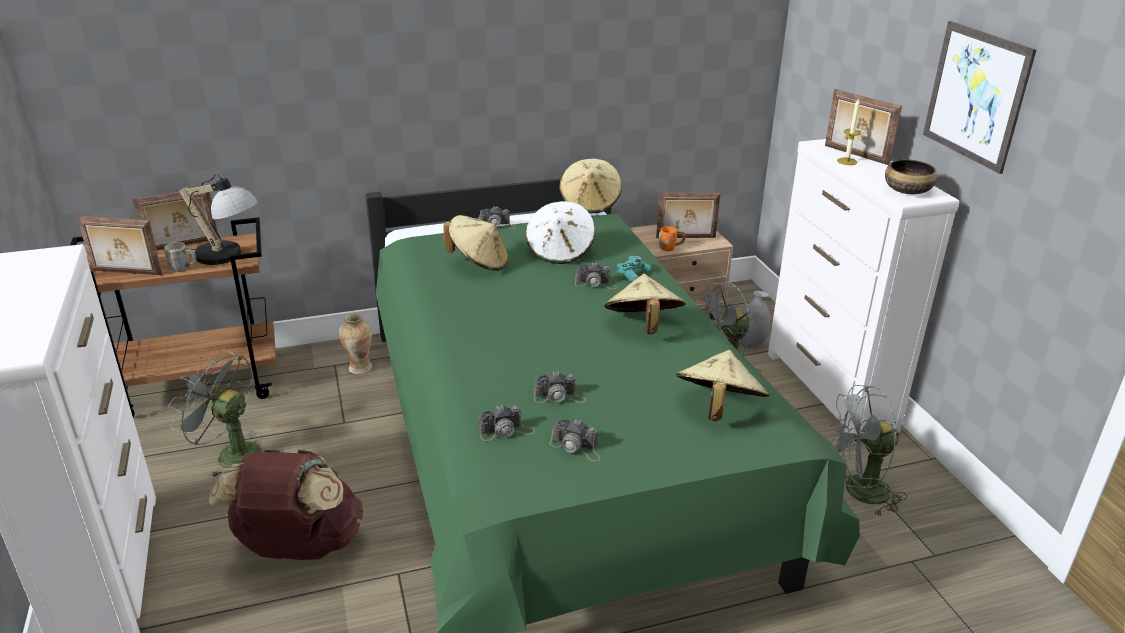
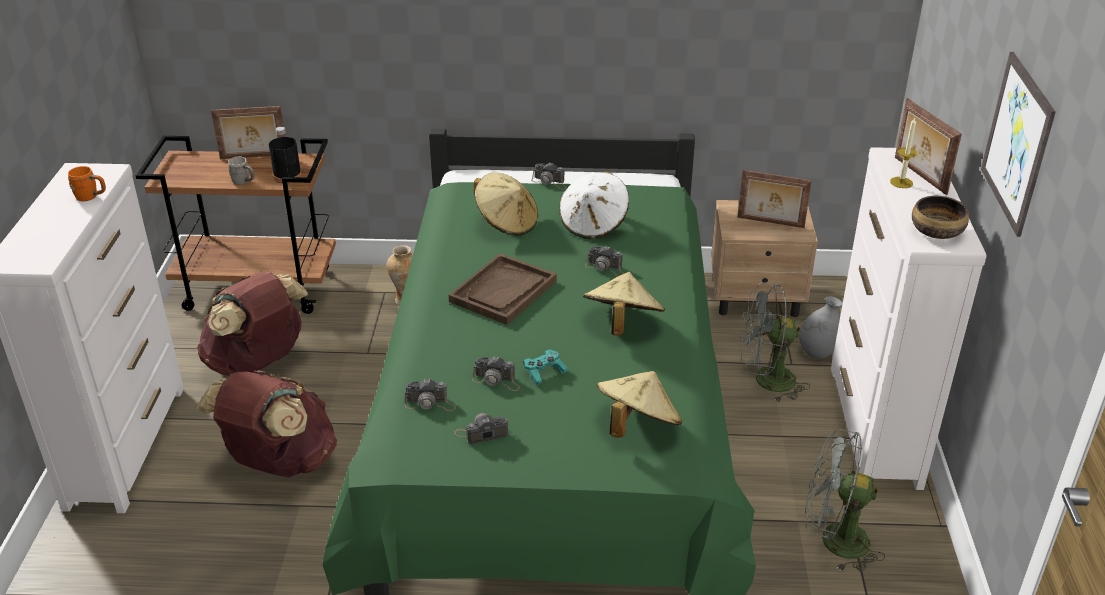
camera: 20 degrees right, 5 degrees up
(126, 273) = (195, 178): picture frame -> none
(229, 257) = (287, 176): table lamp -> black bottle
(230, 455) = (258, 362): grey fan -> brown backpack
(513, 319) = (503, 291): none -> brown tray
(576, 447) = (481, 433): camera -> camera turned 120 degrees clockwise
(590, 203) = (661, 171): beige hat -> none
(632, 274) = (651, 263): turquoise game controller -> turquoise game controller (544, 372)
(671, 248) = (745, 232): orange mug -> orange mug (91, 197)

